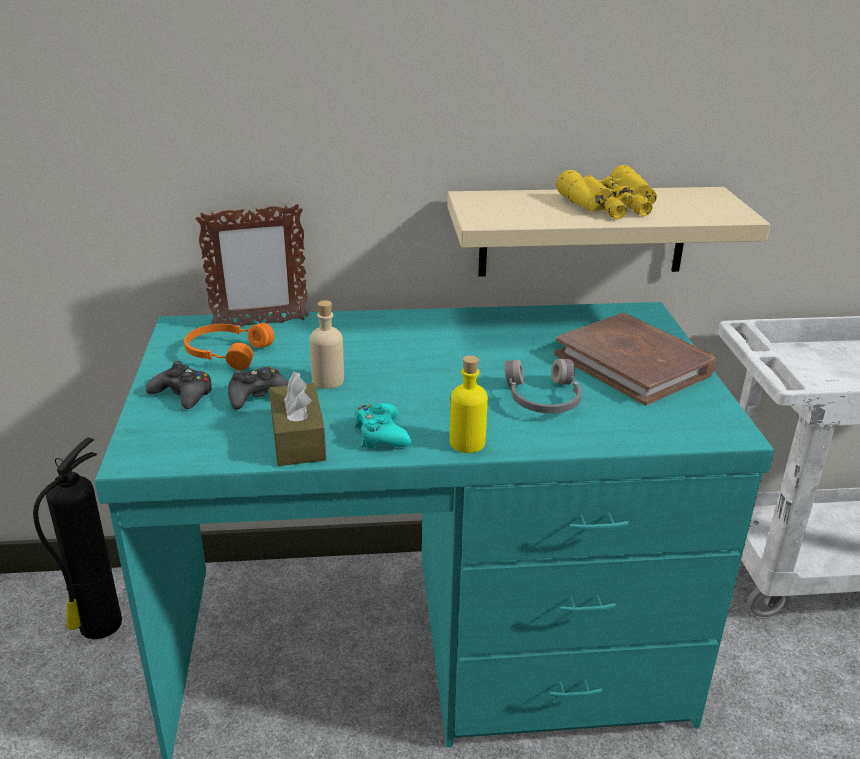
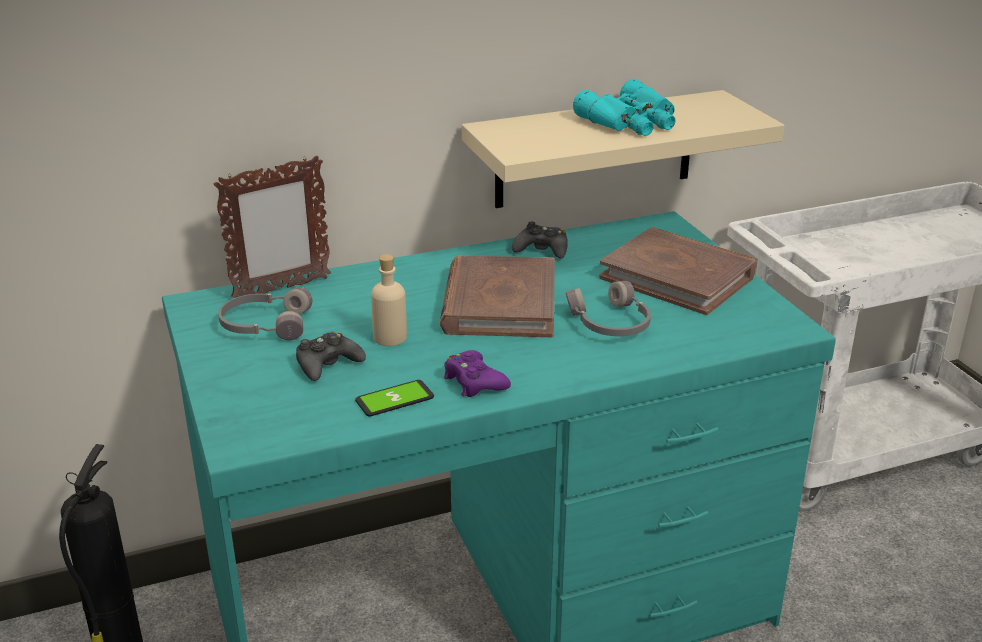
camera: 15 degrees left, 0 degrees up
(183, 394) = (246, 374): black game controller -> black game controller (542, 249)
(227, 353) = (265, 325): orange headphones -> grey headphones
(298, 439) = (394, 399): brown tissue box -> phone
(381, 434) = (474, 382): turquoise game controller -> purple game controller
(446, 364) = (499, 303): none -> brown book
(467, 443) = (561, 376): yellow bottle -> none
(612, 205) = (631, 122): yellow binoculars -> turquoise binoculars

